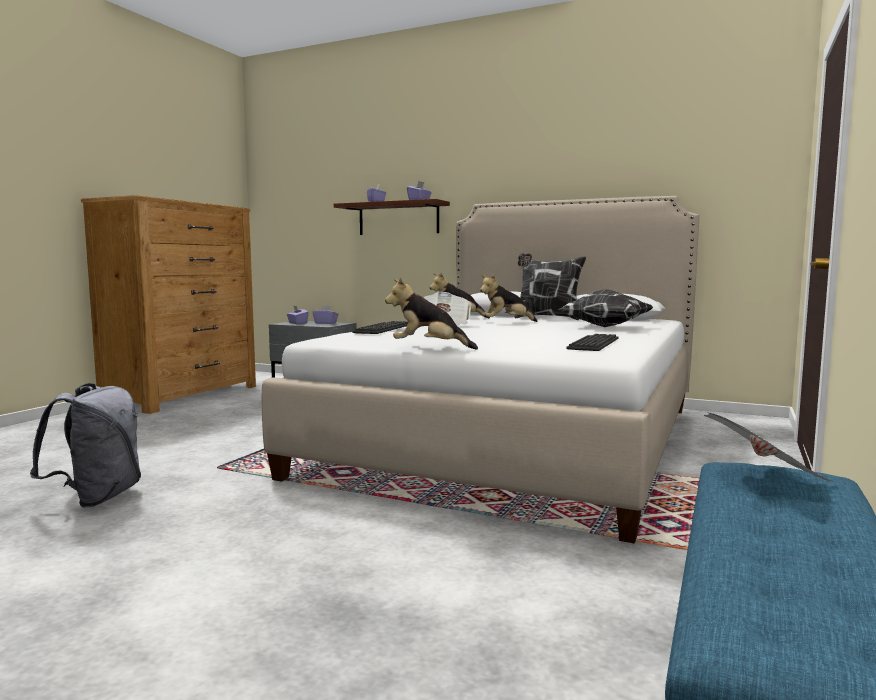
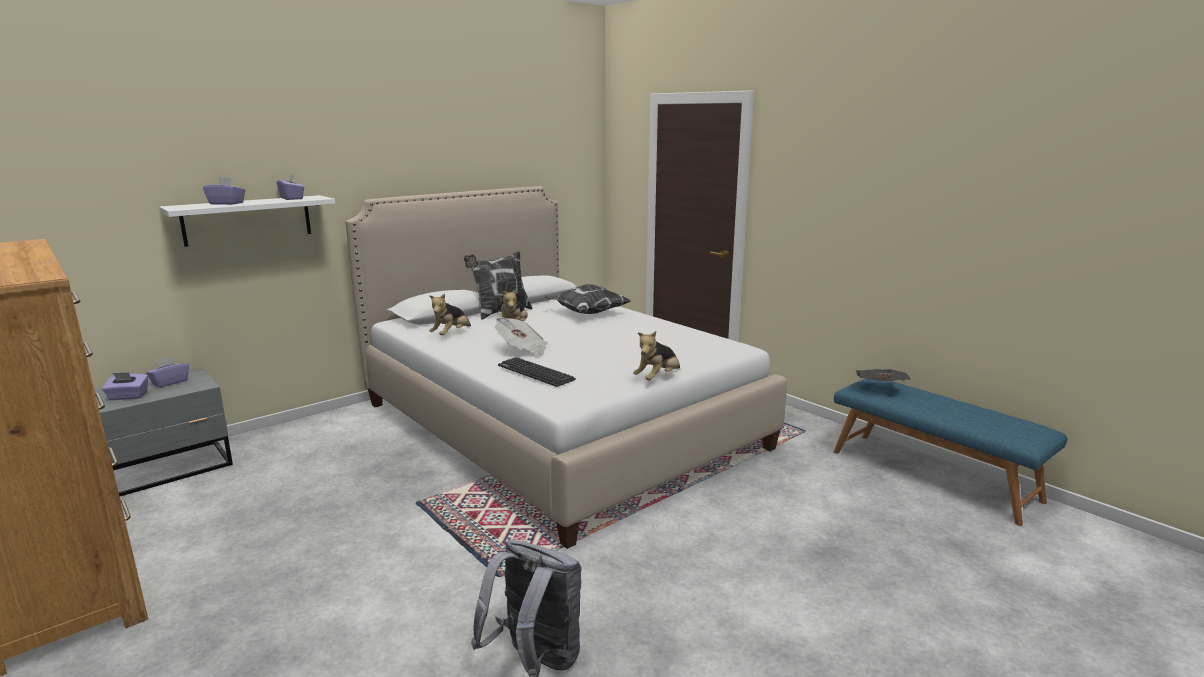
camera: 65 degrees left, 10 degrees up
(398, 219) = (247, 220): brown shelf -> white shelf
(593, 344) = (681, 337): keyboard -> none

